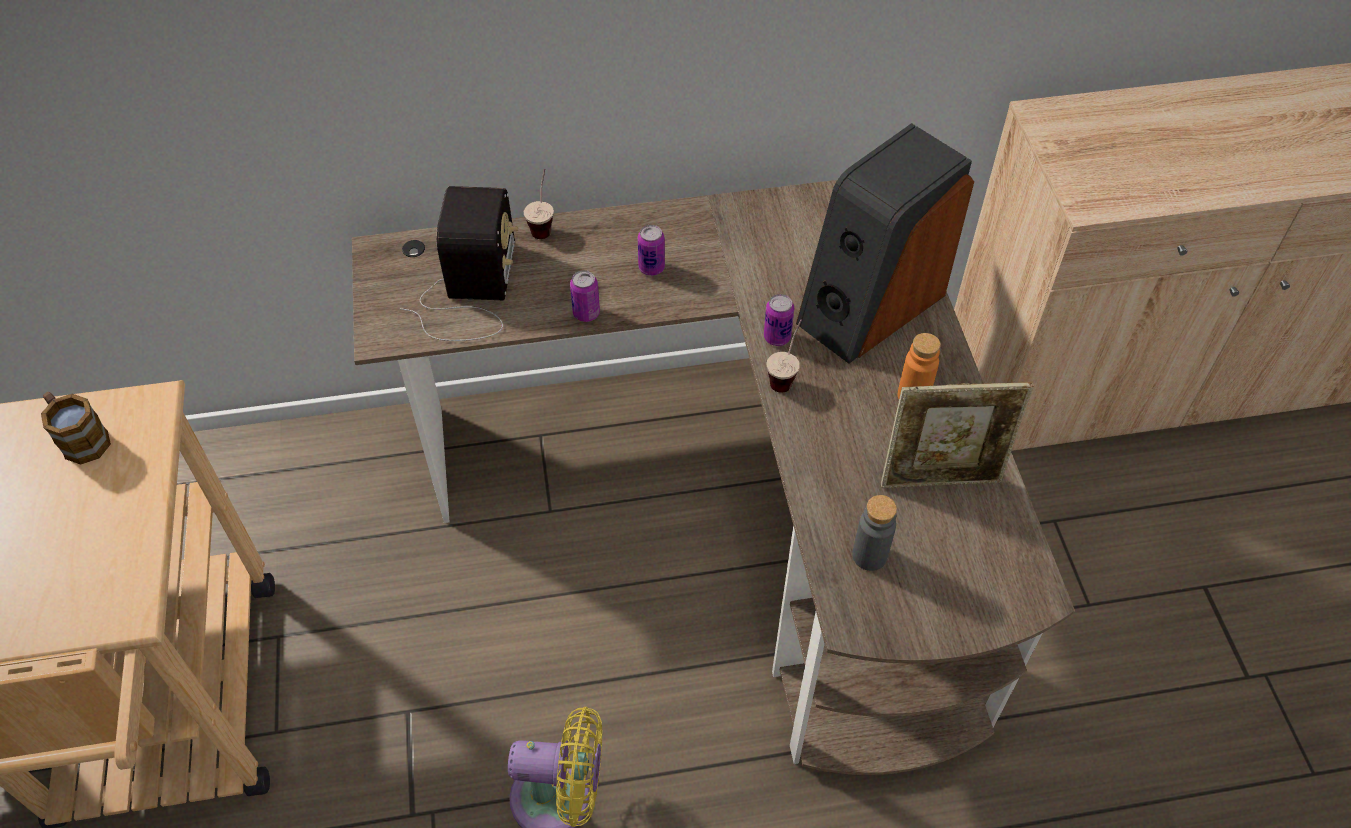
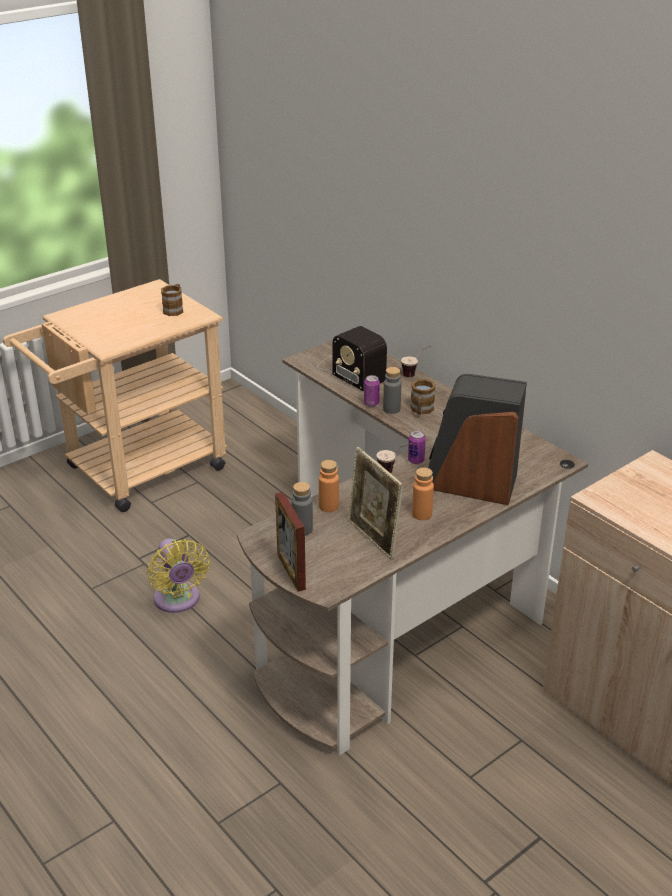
camera: 60 degrees right, 20 degrees down
(470, 292) = (350, 370): radio -> radio turned 75 degrees clockwise
(621, 298) = (391, 409): none -> grey bottle
(651, 268) = (421, 411): can -> mug
(829, 495) = (328, 506): none -> orange bottle
(969, 618) = (291, 571): none -> picture frame

